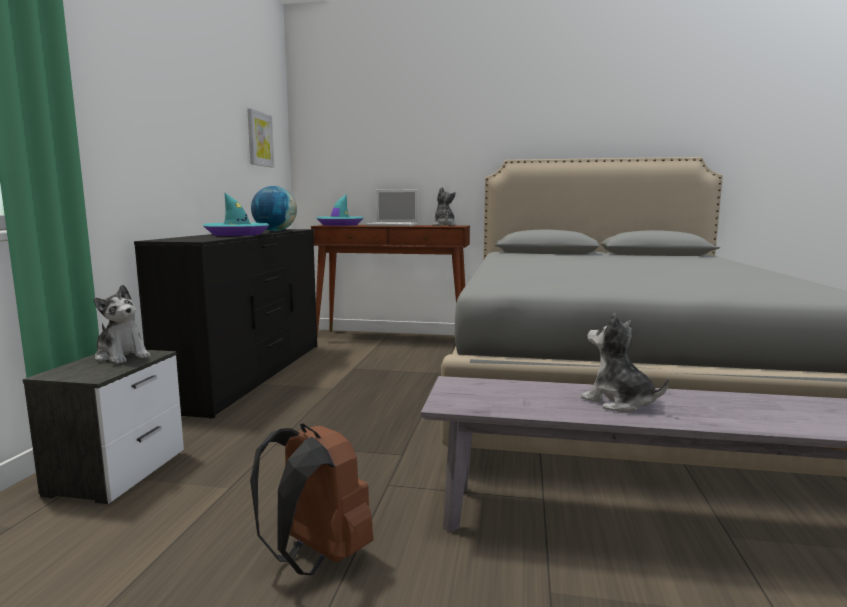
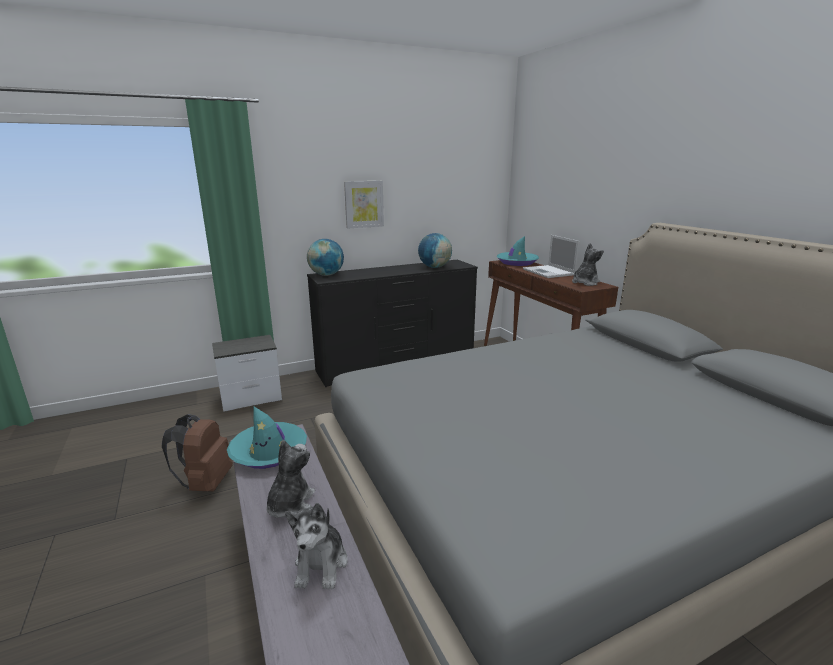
camera: 55 degrees right, 10 degrees up
(122, 356) = (257, 342): plush toy -> plush toy (321, 564)
(173, 239) = (326, 275): none -> globe
(237, 234) = (386, 271): turquoise hat -> turquoise hat (269, 452)
(259, 139) = (460, 188): picture -> picture (364, 204)

